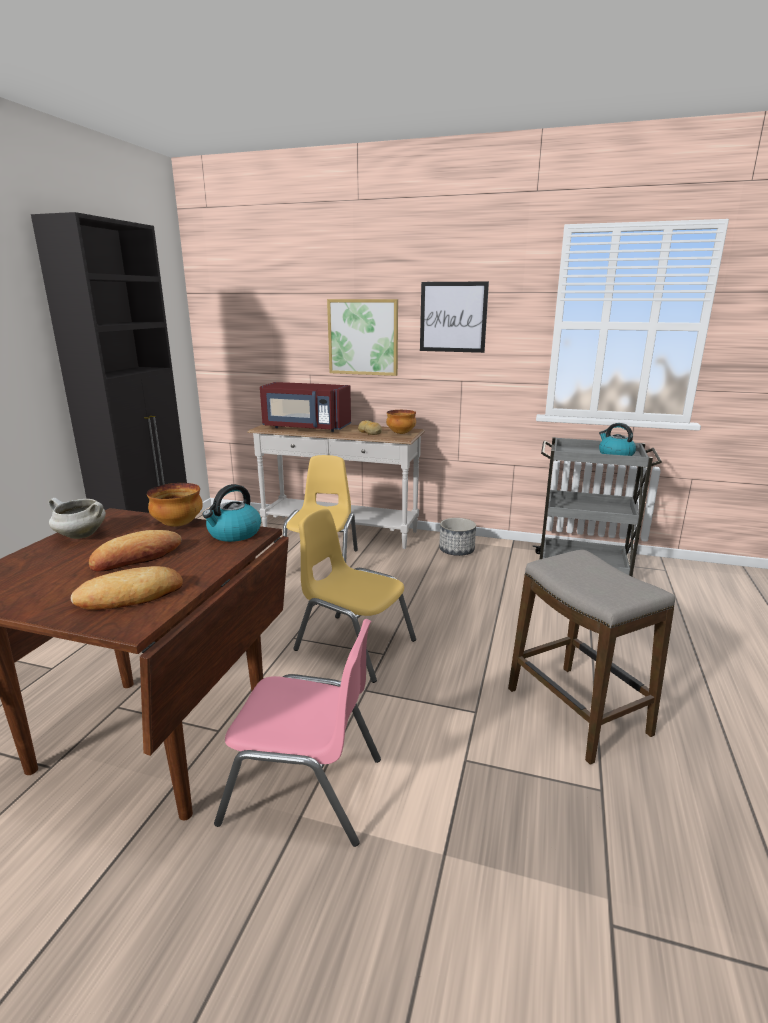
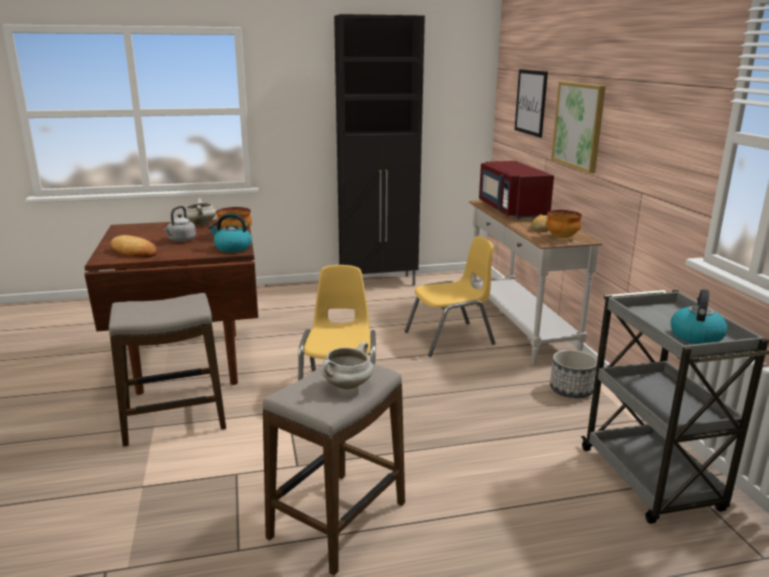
camera: 60 degrees right, 0 degrees up
(137, 557) = (181, 240): bread -> grey kettle
(304, 790) = (174, 420): pink chair -> stool
(453, 317) = (642, 112): picture -> picture (531, 102)
(602, 573) = (347, 386): none -> white cooking pot

